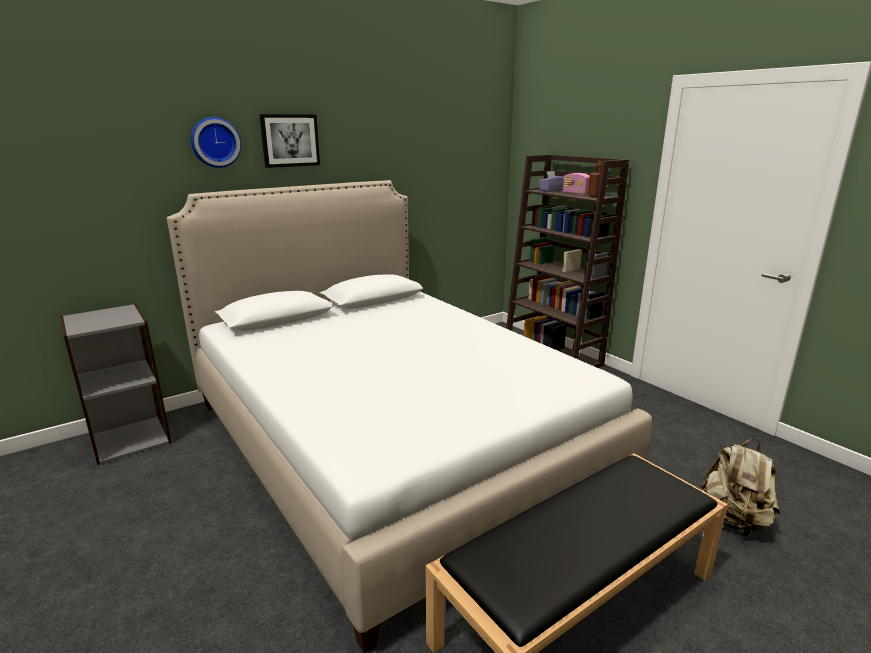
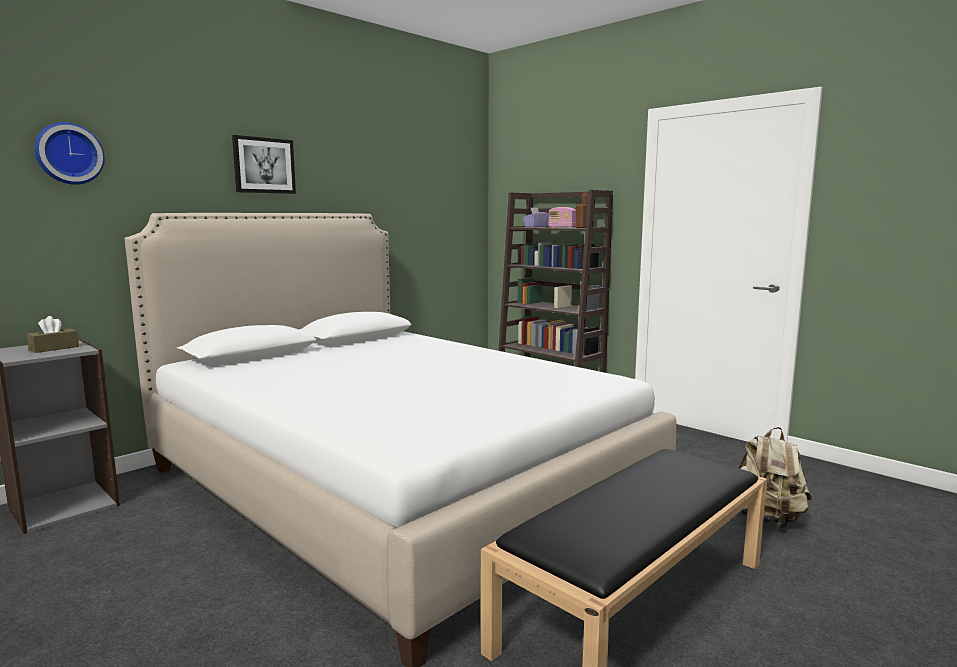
camera: 10 degrees left, 10 degrees down
(111, 317) = (54, 348): none -> brown tissue box
(215, 142) = (182, 161): wall clock -> wall clock (69, 154)

